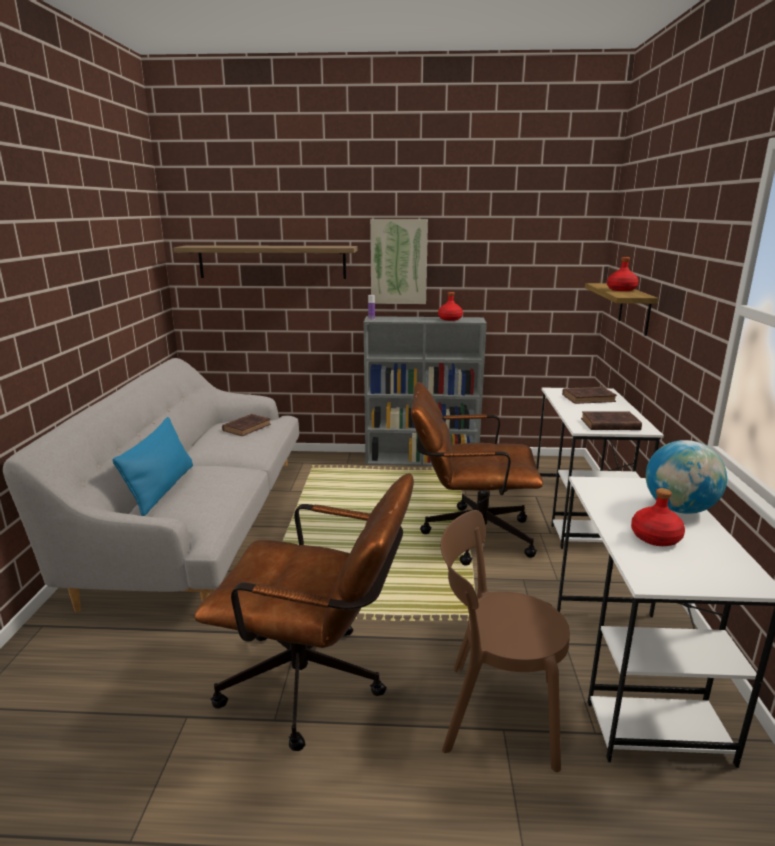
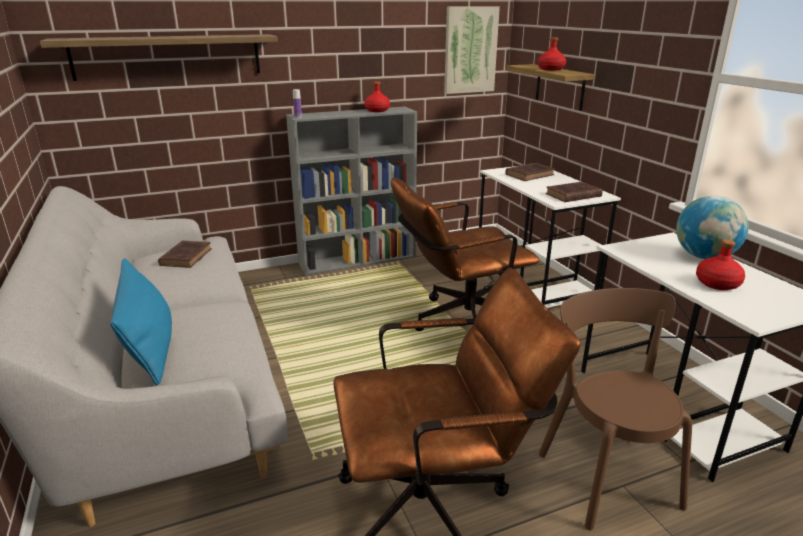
camera: 25 degrees left, 5 degrees up
(398, 262) = (316, 51): picture -> picture (470, 50)
(494, 713) = (605, 474): brown chair -> brown chair turned 90 degrees clockwise

